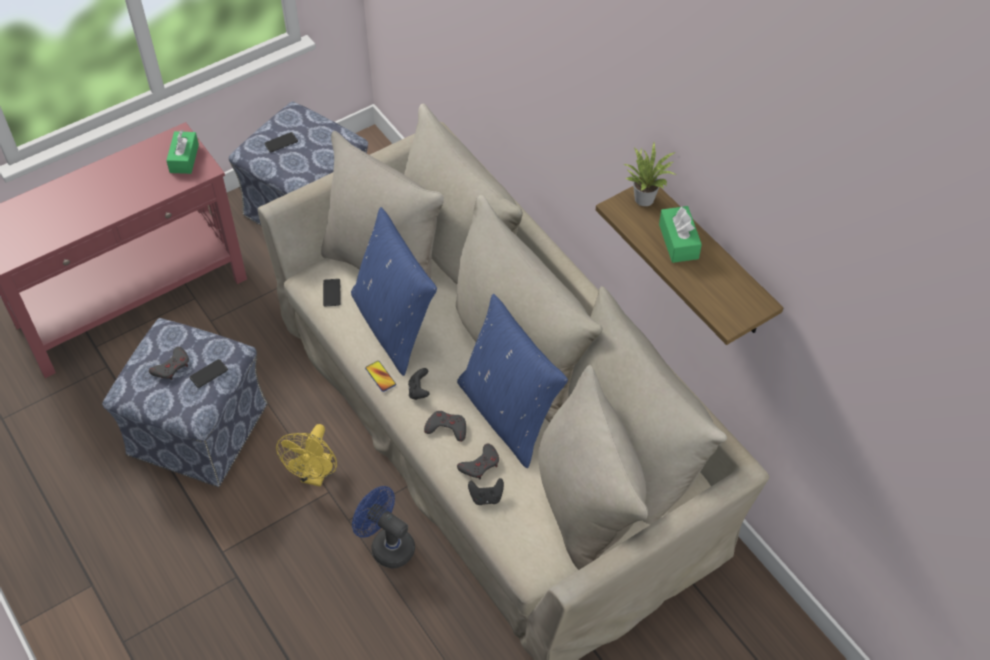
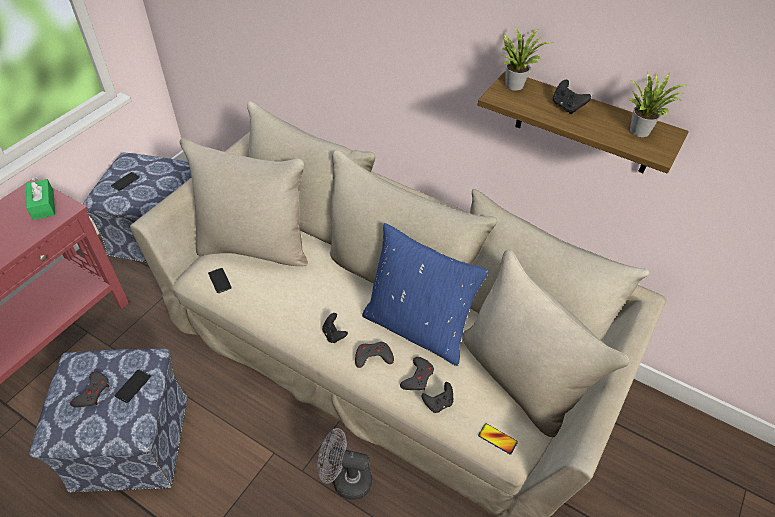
camera: 25 degrees left, 5 degrees down
(315, 475) = (255, 443): yellow fan -> none
(380, 376) = (295, 334): phone -> phone (497, 439)
(387, 545) = (345, 479): blue fan -> grey fan
(394, 326) = (286, 289): blue pillow -> none
(678, 241) = (566, 107): green tissue box -> black game controller
(733, 291) = (641, 130): none -> potted plant

